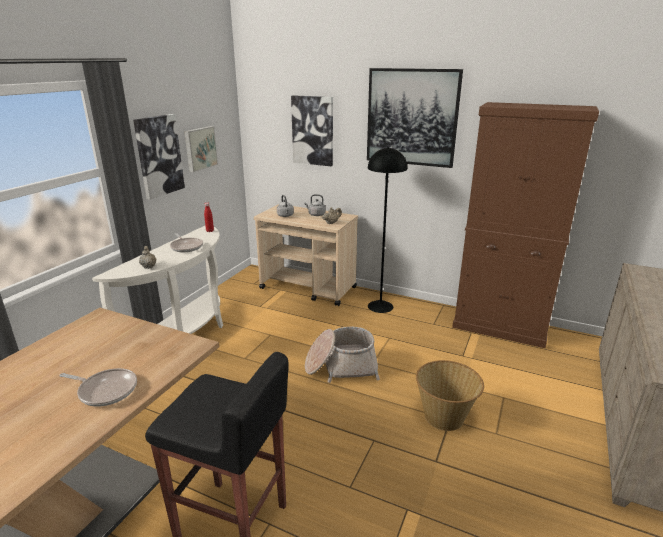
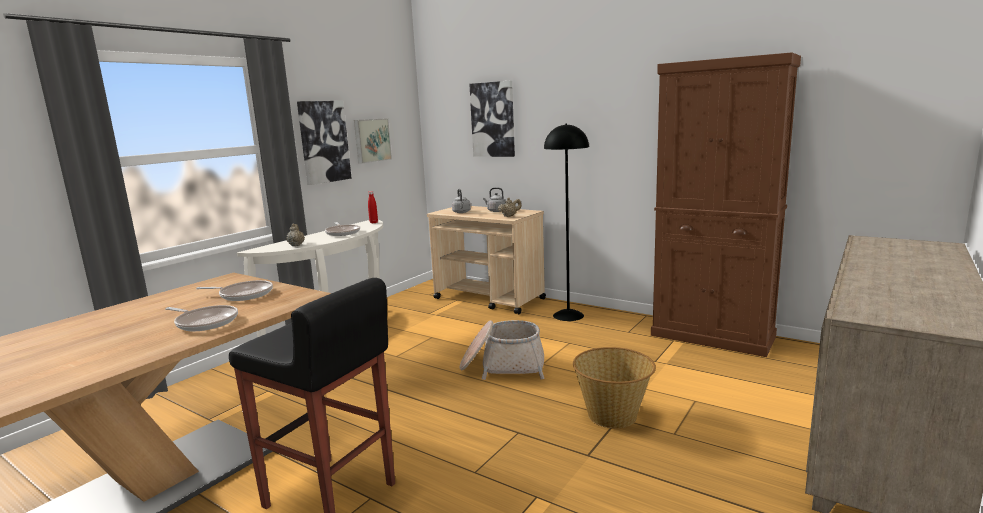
camera: 10 degrees right, 10 degrees down
(126, 344) = (243, 295): none -> frying pan
(412, 117) = (595, 93): picture -> none

